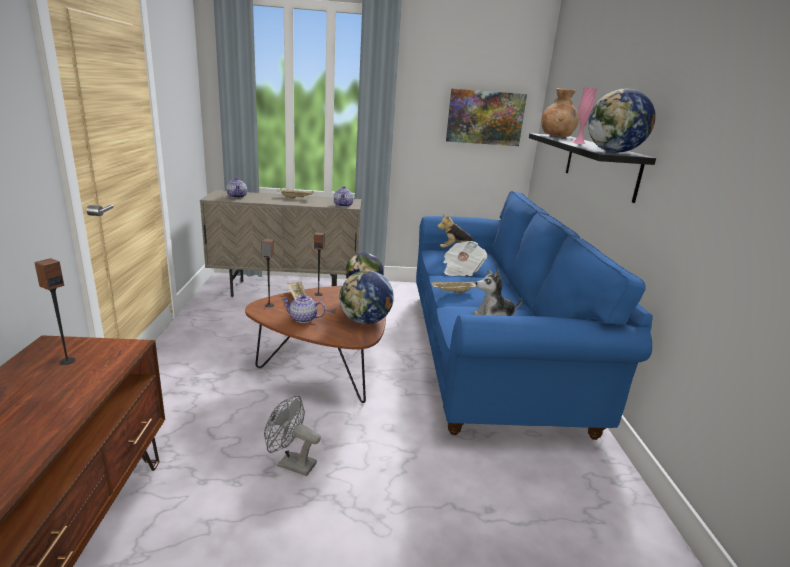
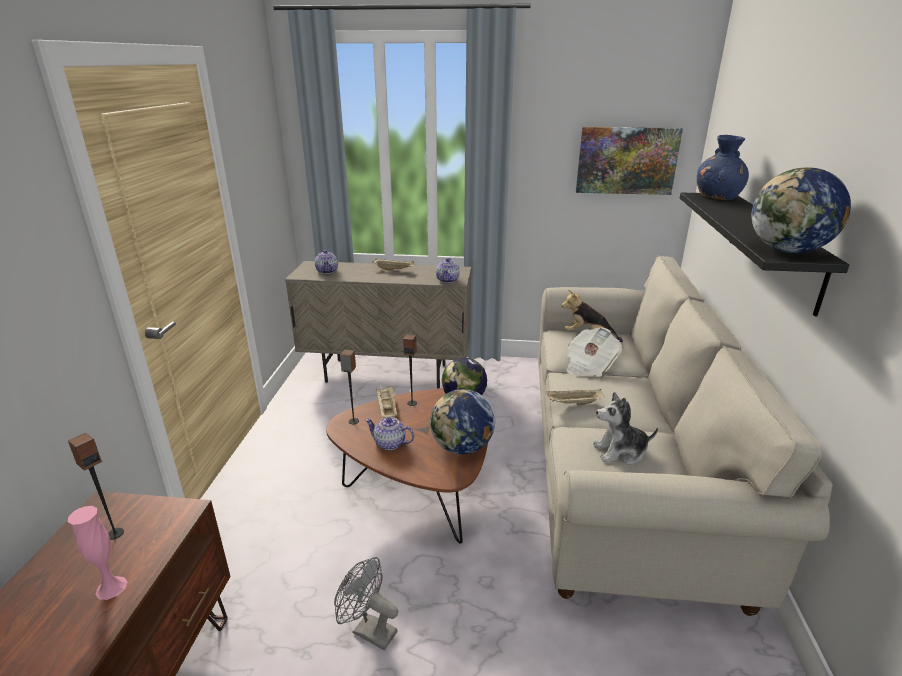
camera: 10 degrees right, 5 degrees up
(488, 352) = (621, 469): blue sofa -> beige sofa
(557, 136) = (718, 197): brown vase -> blue vase
(579, 143) = (743, 222): pink vase -> pink vase (111, 587)

